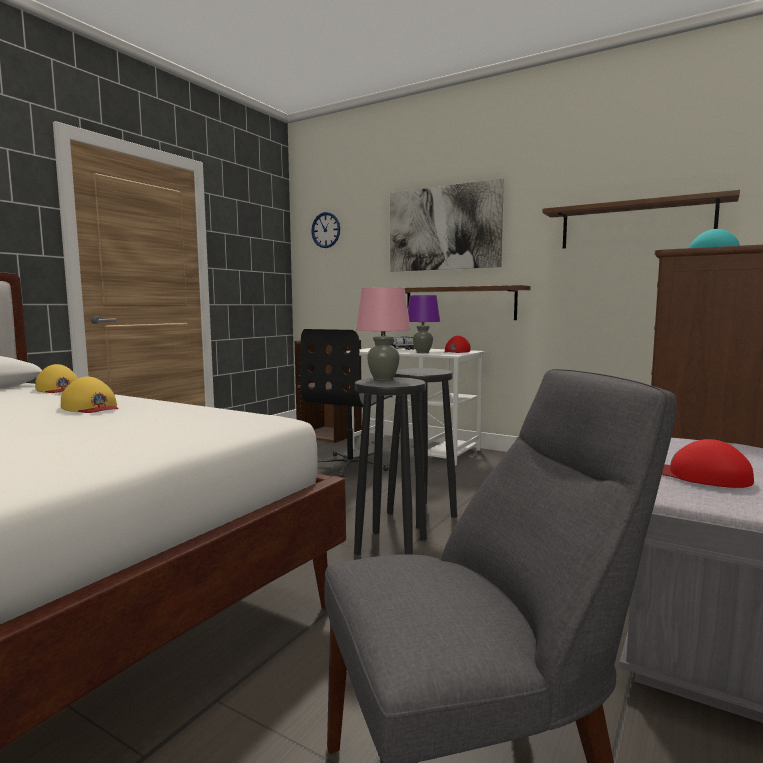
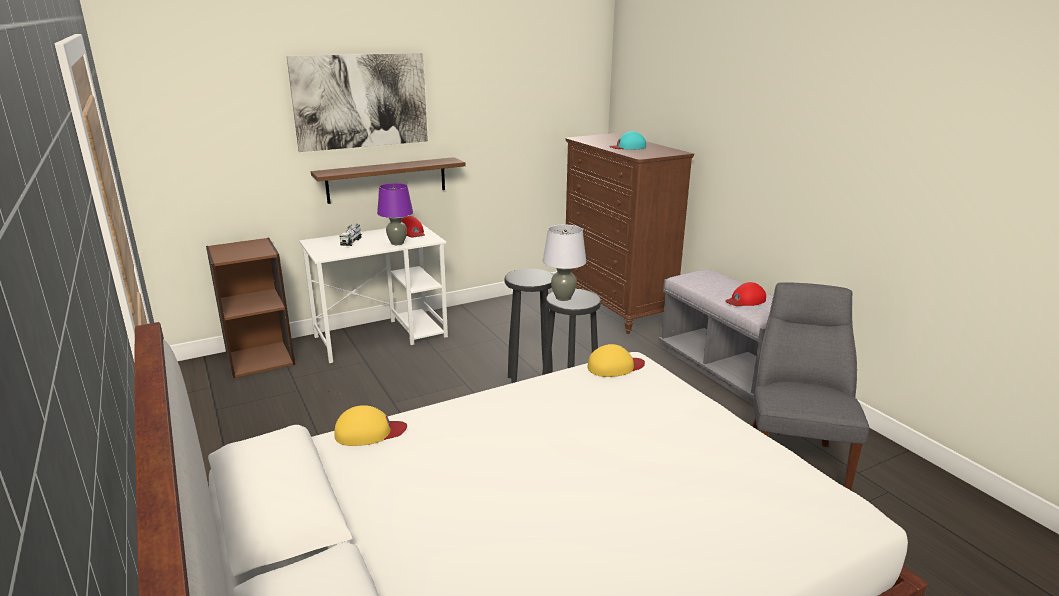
camera: 60 degrees left, 15 degrees up
(91, 407) = (521, 417): yellow cap -> yellow cap (615, 367)
(326, 230) = (181, 99): wall clock -> none
(351, 465) = (382, 378): black office chair -> none
(383, 379) = (563, 298): pink table lamp -> grey table lamp
(635, 225) = (530, 102): shelf -> none

